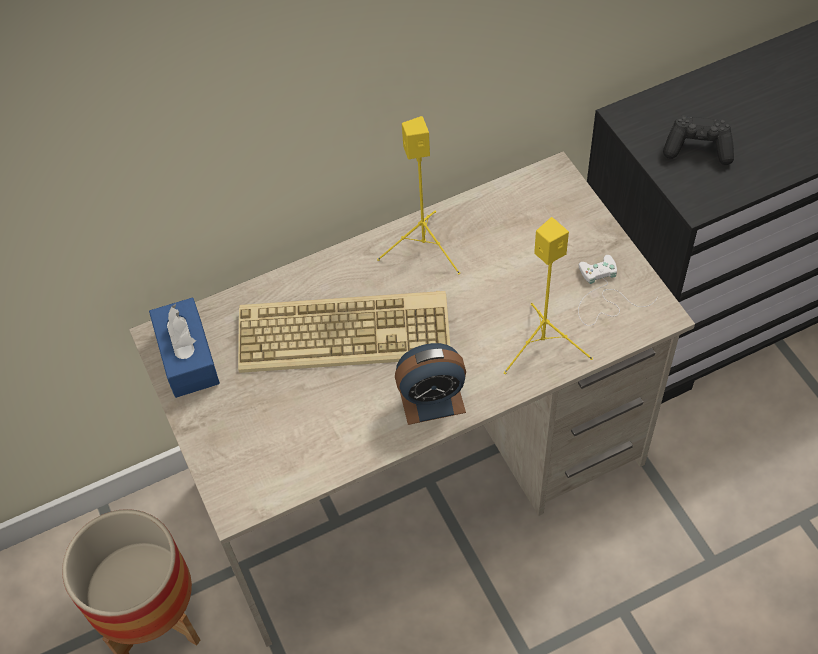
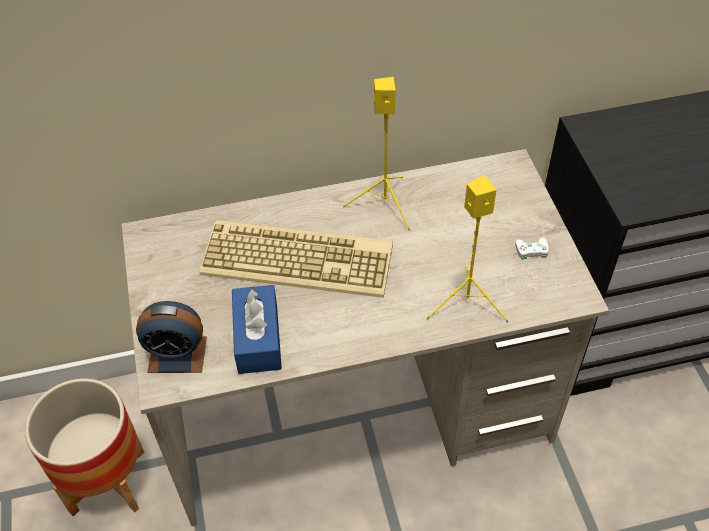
camera: 10 degrees right, 5 degrees down
(188, 357) = (161, 254): blue tissue box -> blue tissue box (258, 338)
(431, 398) = (357, 328): alarm clock -> alarm clock (177, 354)
(698, 148) = (643, 162): black game controller -> none

